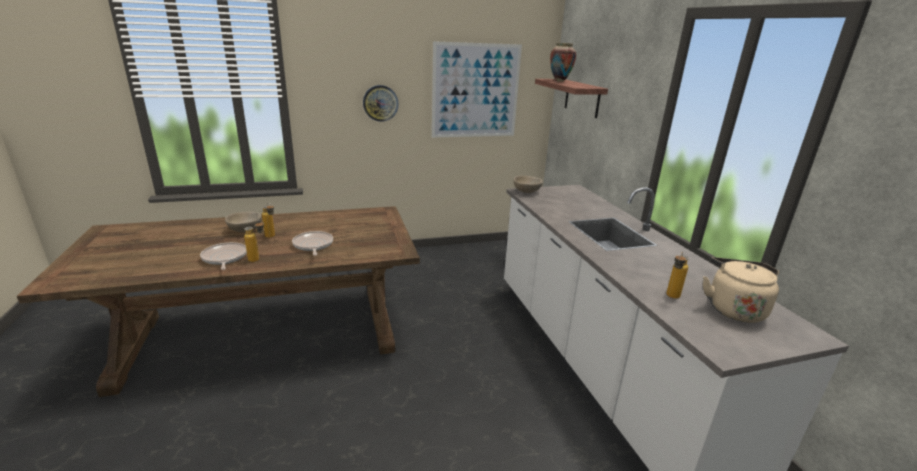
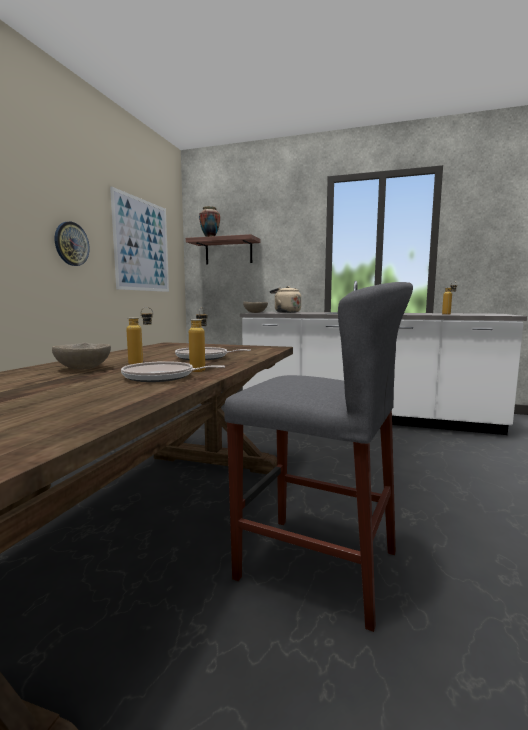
camera: 55 degrees left, 15 degrees down
(261, 417) = (317, 565): none -> grey stool
(733, 309) = (464, 313): beige kettle -> beige kettle (285, 312)

